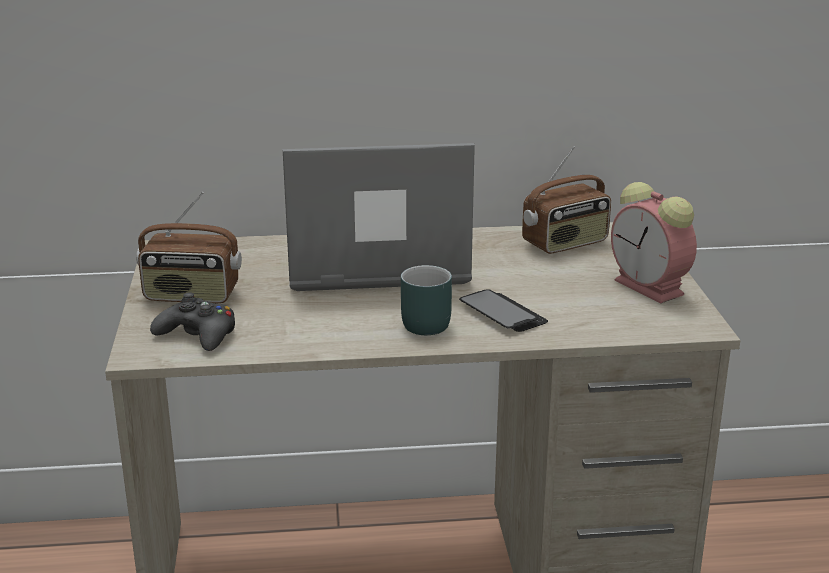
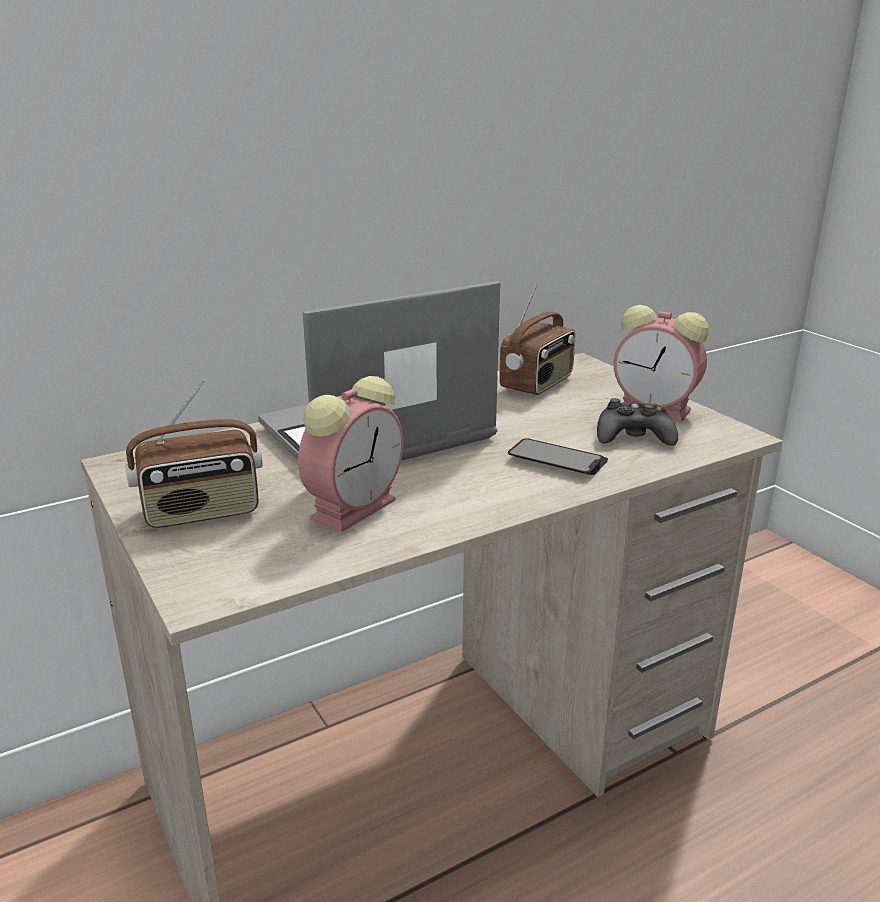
camera: 25 degrees left, 0 degrees up
(198, 335) = (253, 557): black game controller -> black game controller (634, 437)
(301, 316) = (355, 507): none -> alarm clock
(419, 322) = (488, 486): turquoise mug -> none

